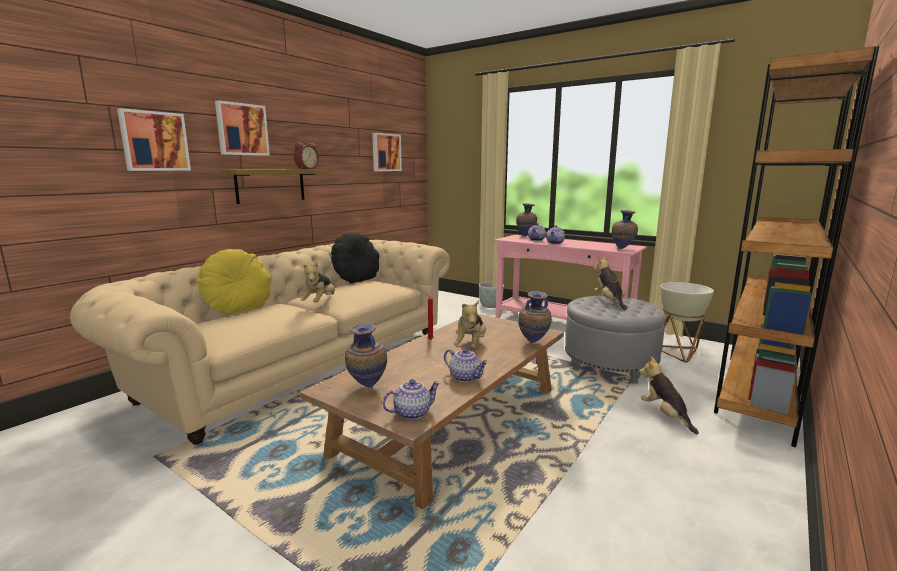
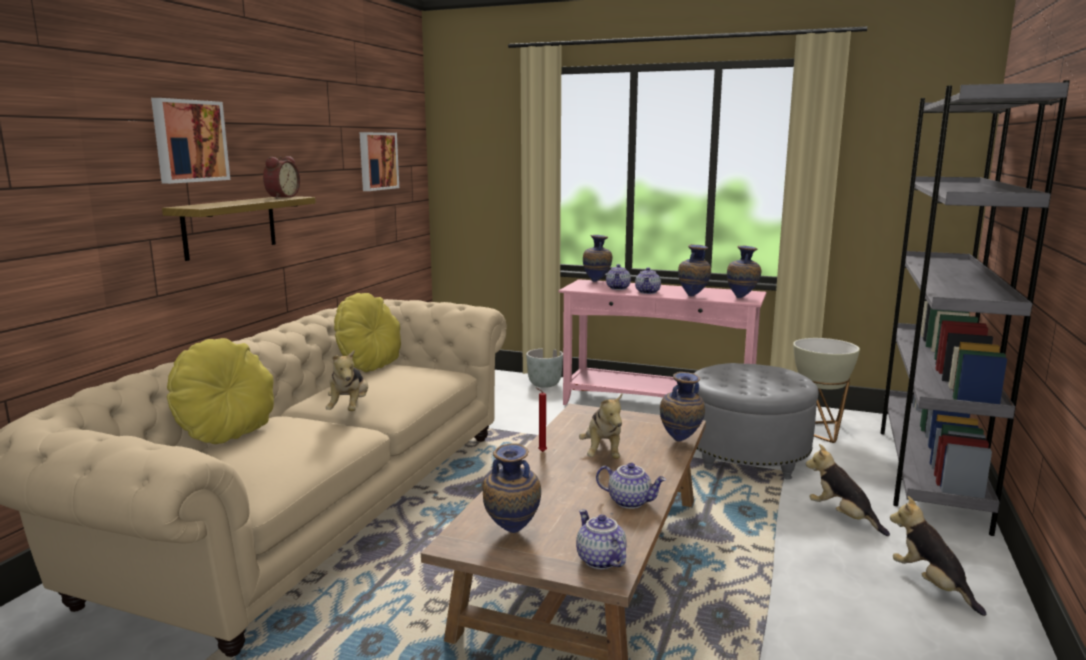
camera: 15 degrees left, 0 degrees up
(154, 141) = (68, 170): picture -> none
(356, 281) = (370, 367): black pillow -> yellow pillow
(412, 413) = (599, 560): teapot -> teapot turned 75 degrees counterclockwise
(586, 247) = (693, 296): none -> vase
(609, 301) = (741, 372): plush toy -> plush toy (931, 585)
(758, 391) = (928, 471): brown bookcase -> grey bookcase

